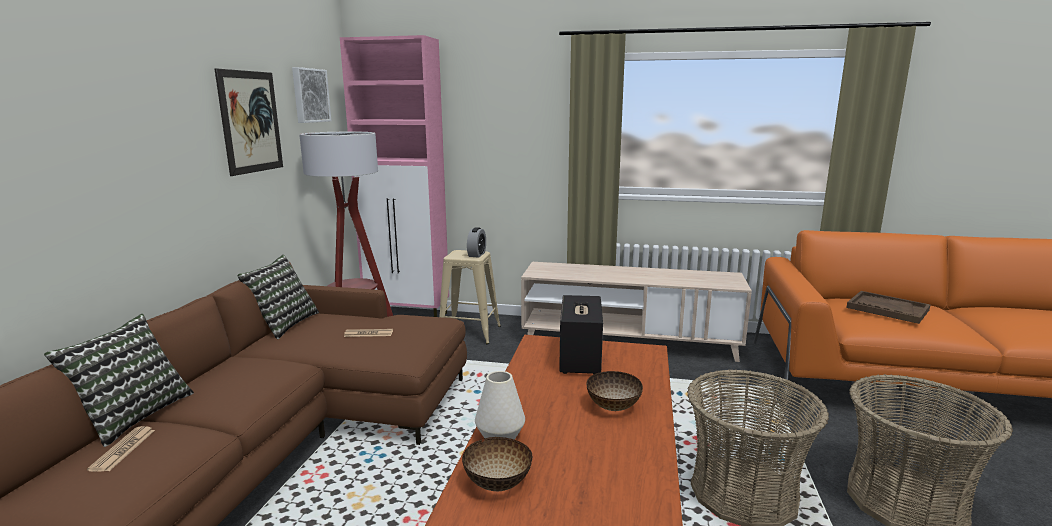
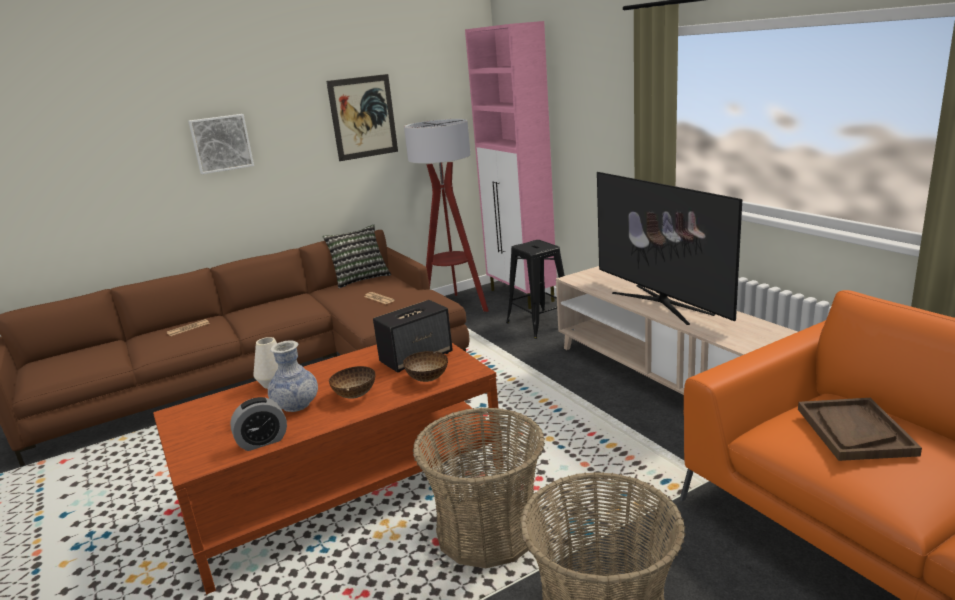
camera: 50 degrees right, 5 degrees up
(132, 415) = (220, 313): pillow -> none
(309, 95) = (437, 86): picture -> picture (221, 143)
(469, 333) = (539, 324): beige stool -> black stool
(477, 254) = (541, 248): alarm clock -> alarm clock (262, 441)
(498, 483) = (224, 404): bowl -> bowl (428, 379)
(583, 441) = (296, 405): none -> vase
(636, 275) = (661, 303): none -> television

